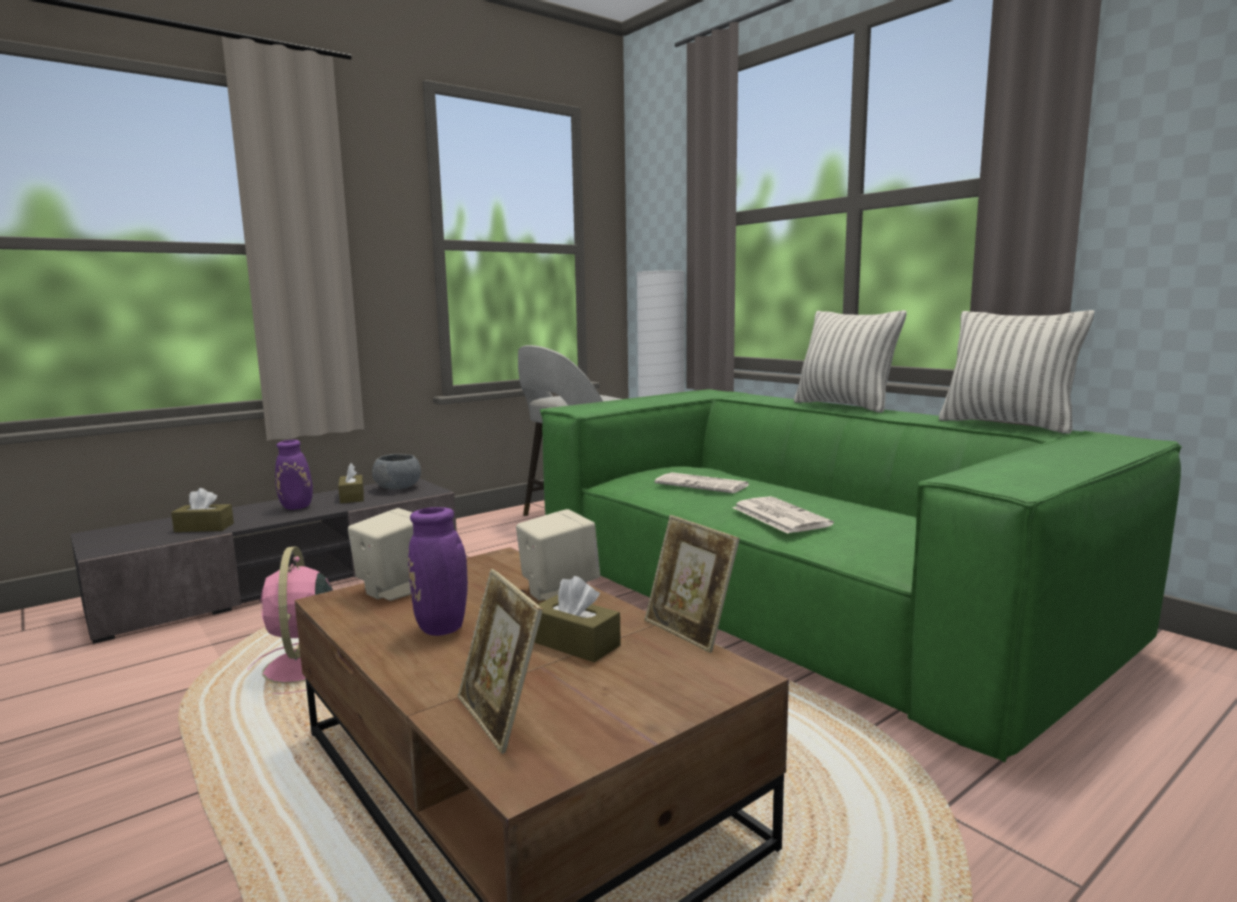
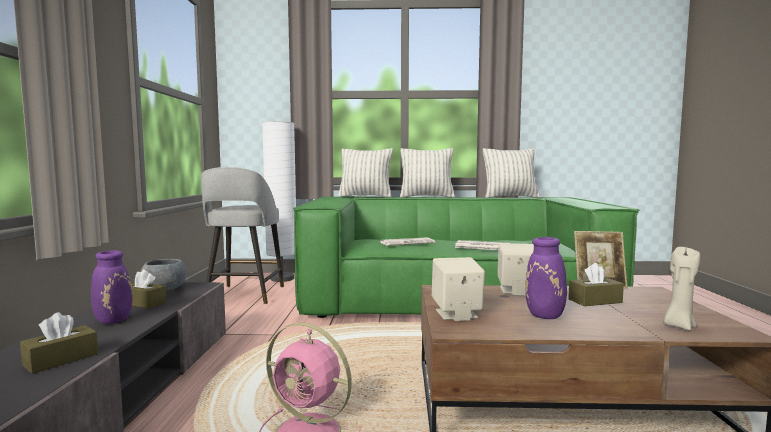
camera: 50 degrees left, 5 degrees down
(500, 718) = (678, 326): picture frame -> beige candle
(758, 395) = (365, 196): none -> pillow

